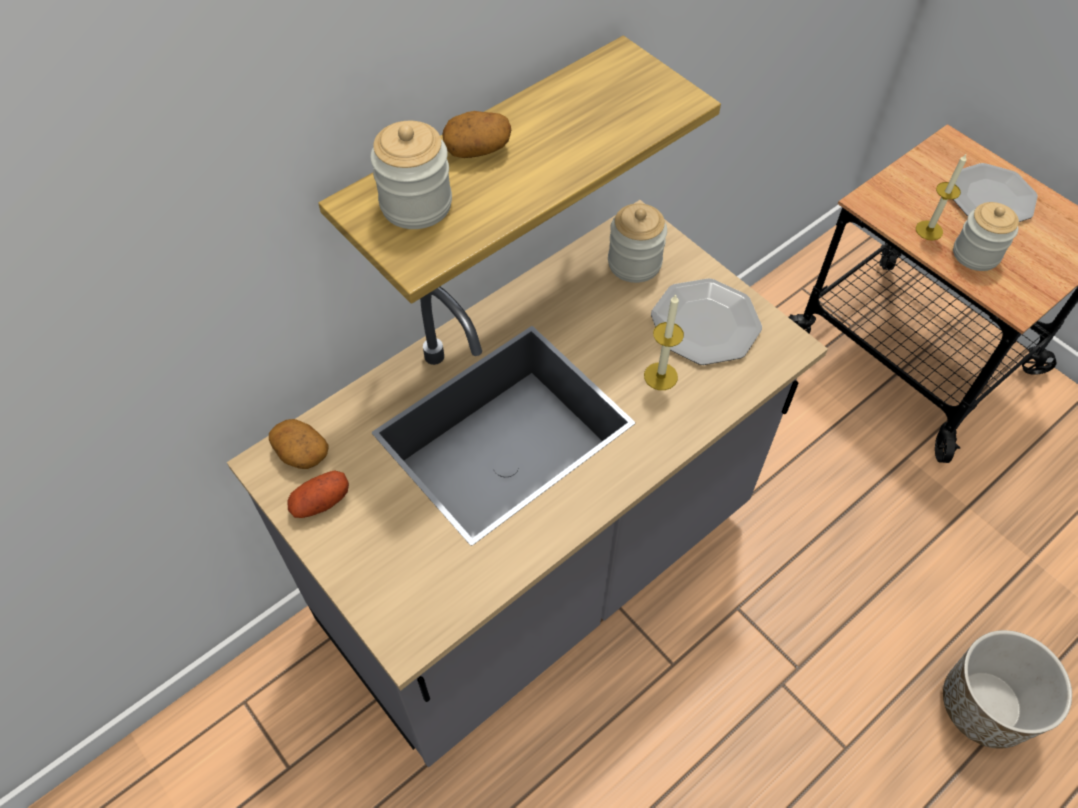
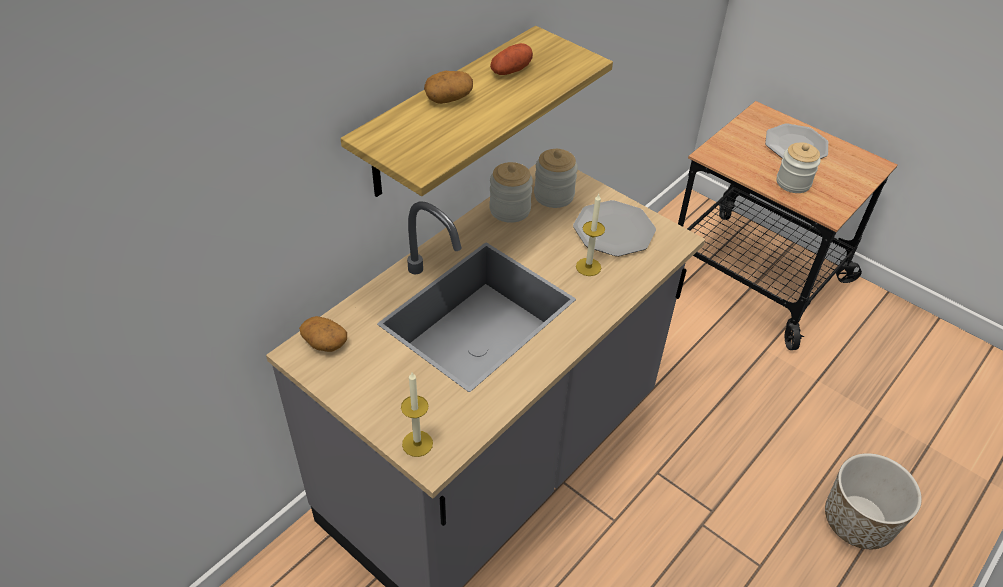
camera: 10 degrees left, 10 degrees down
(321, 502) = (346, 374): potato -> potato (511, 70)
(416, 204) = (413, 134): jar -> jar (510, 209)
(929, 230) = (757, 170): candle -> candle (417, 443)

